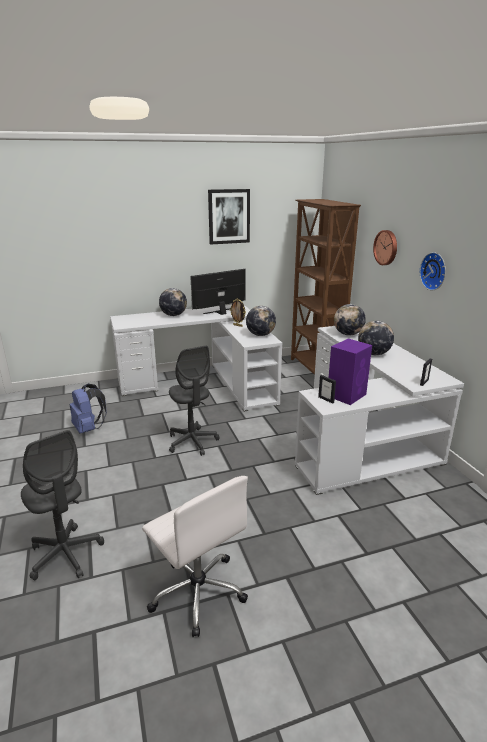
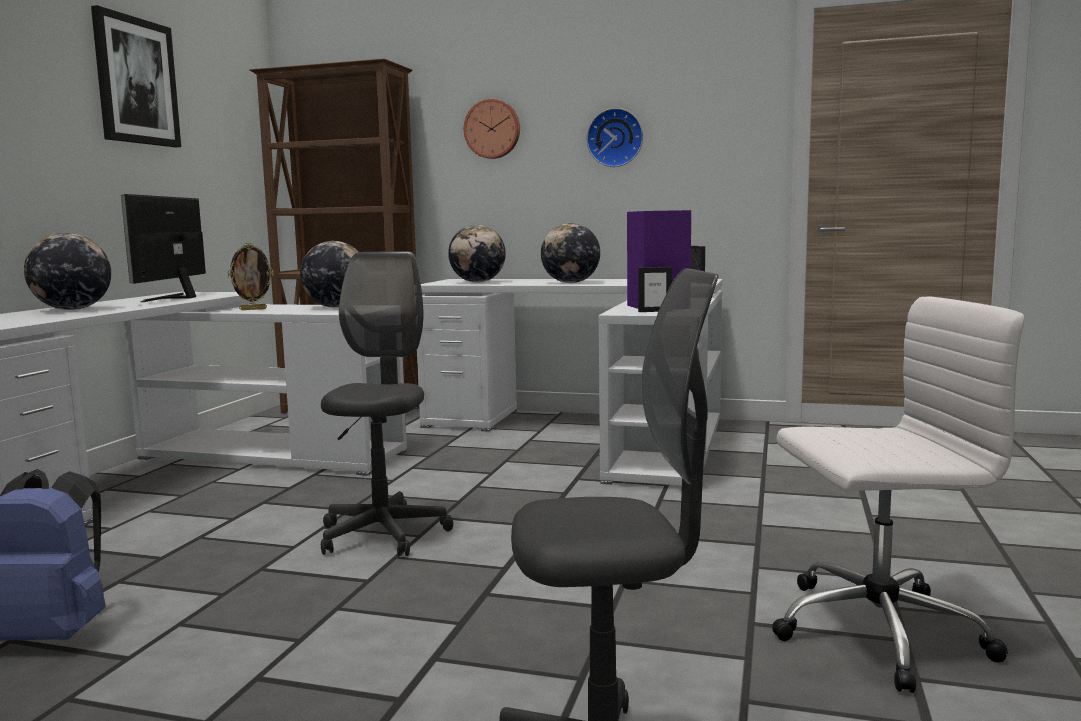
camera: 55 degrees left, 15 degrees down
(192, 442) = (383, 534): grey office chair -> grey office chair turned 90 degrees counterclockwise

